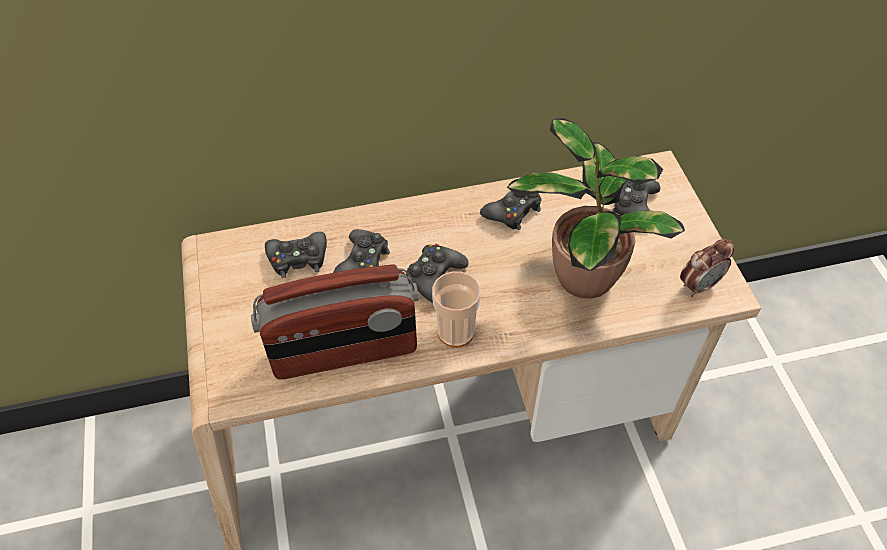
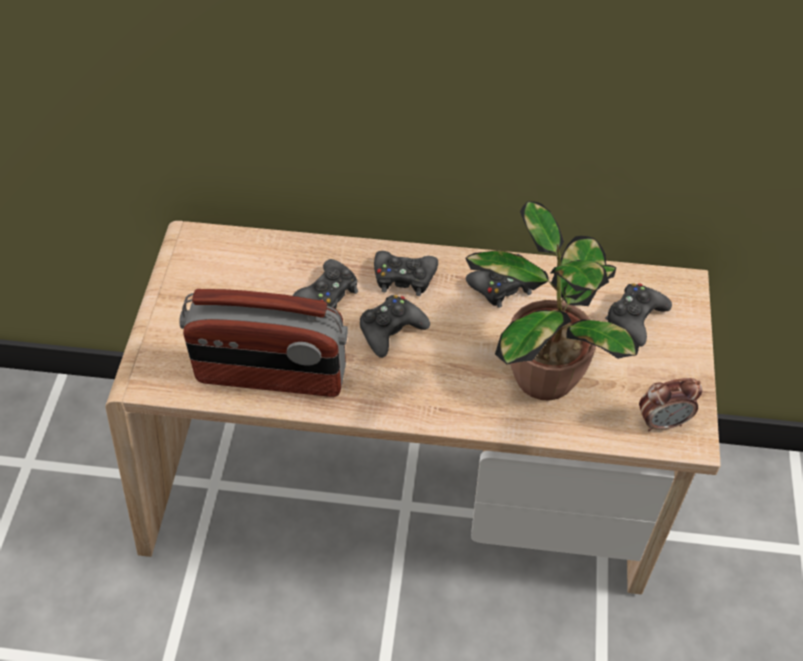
camera: 20 degrees right, 0 degrees up
(298, 259) = (268, 272): black game controller -> black game controller (404, 277)
(455, 332) = (386, 390): cup -> none

